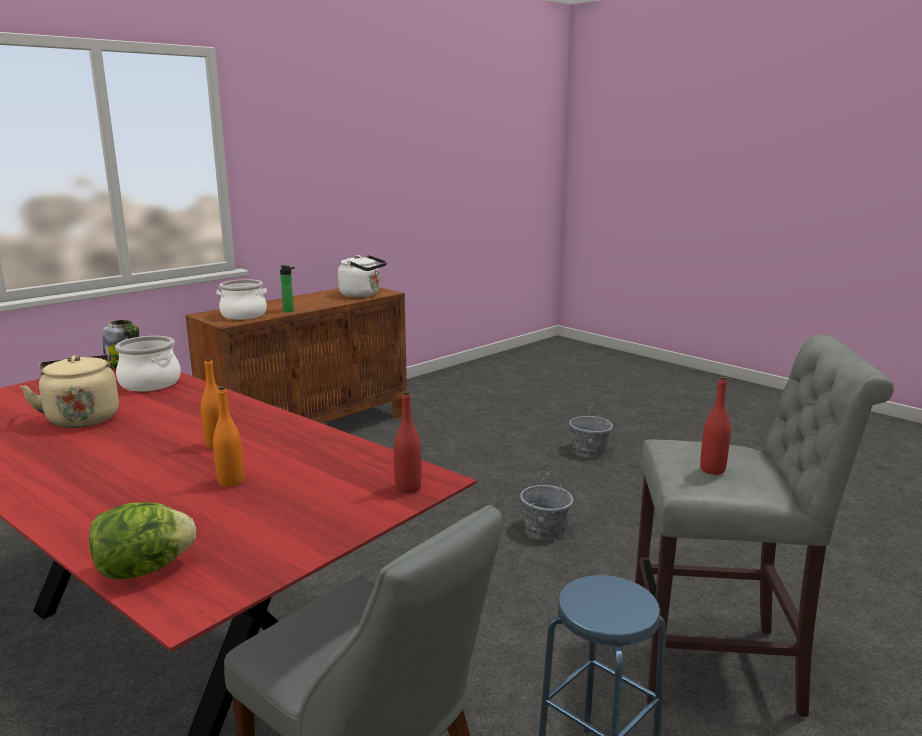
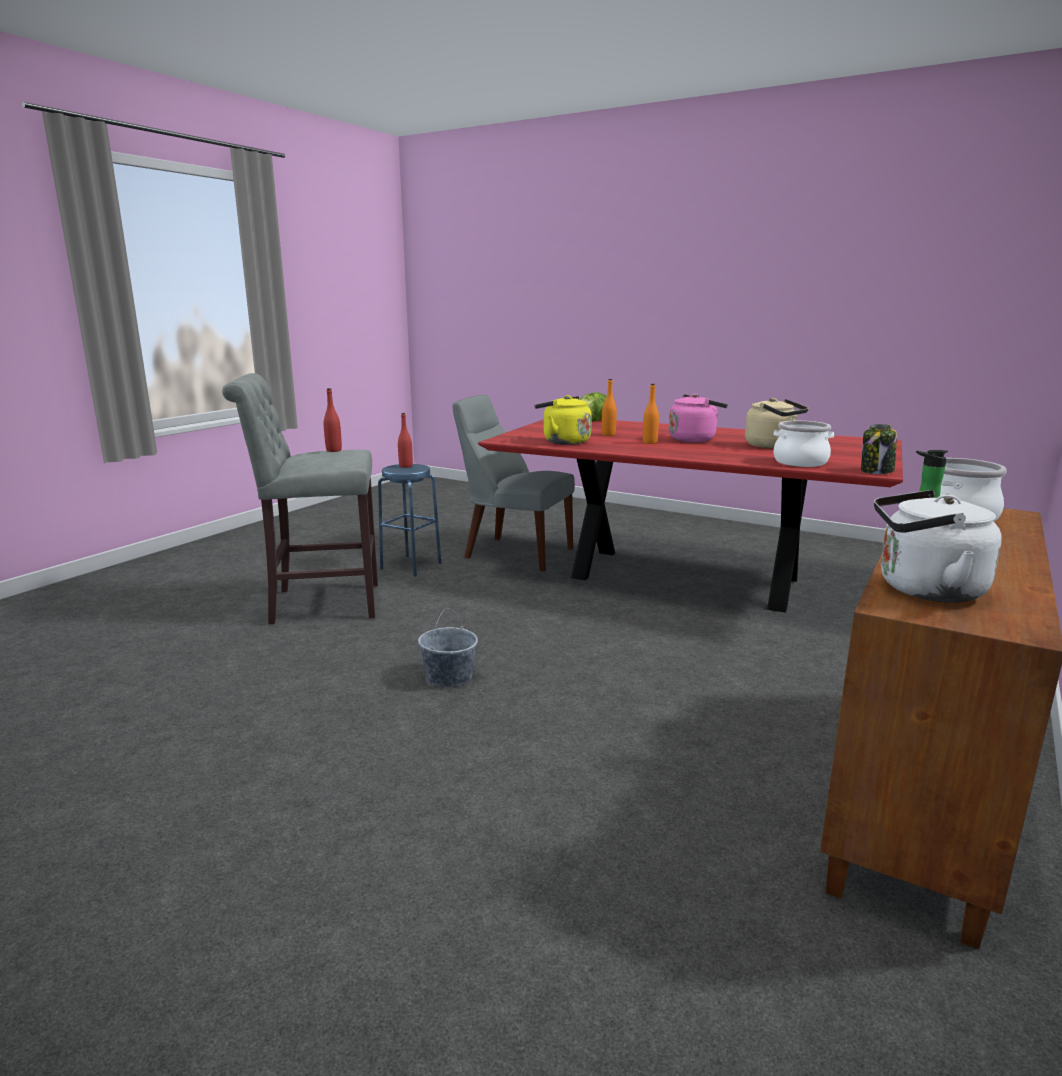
camera: 165 degrees right, 0 degrees up
(135, 448) = (694, 439): none -> pink kettle
(338, 463) = (563, 441): none -> yellow kettle
(408, 488) = (512, 438): red bottle -> red bottle (406, 466)
(589, 451) = (379, 833): grey bucket -> none

